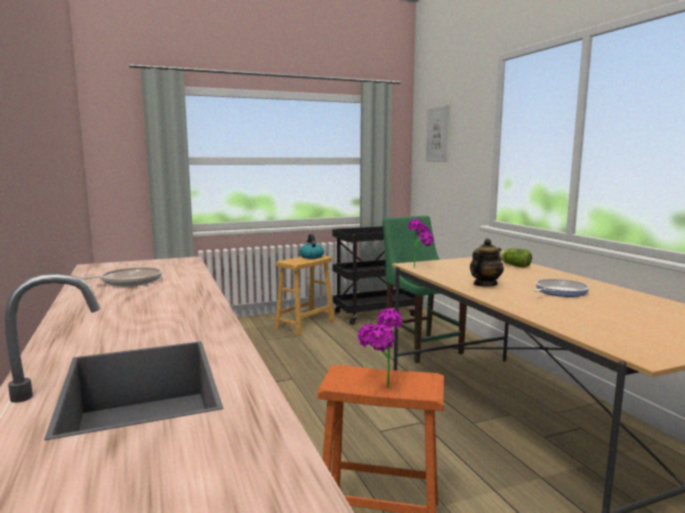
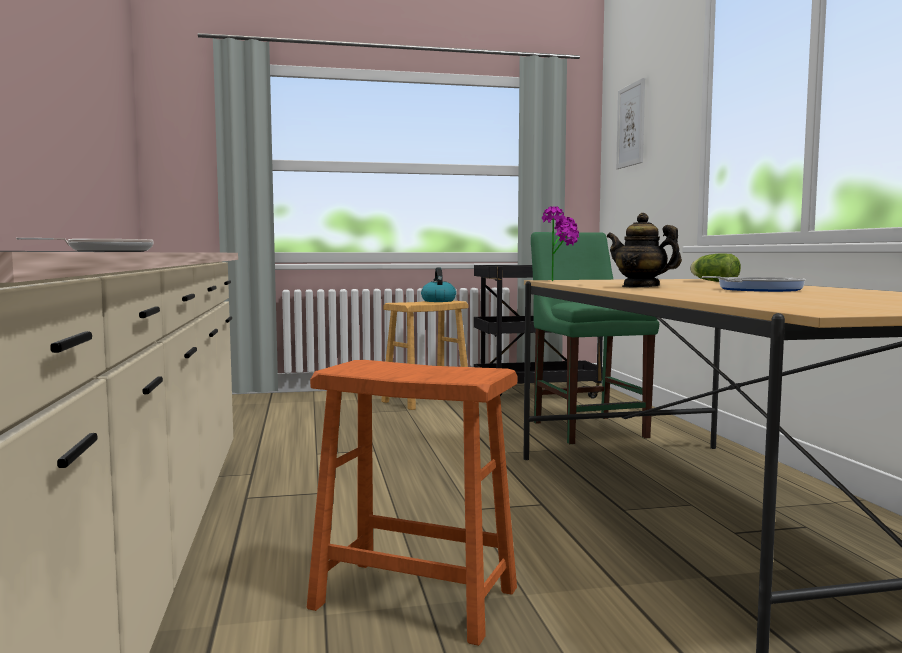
camera: 10 degrees right, 5 degrees down
(379, 388) = (401, 375): potted plant -> none
(484, 284) = (641, 286): teapot -> teapot turned 105 degrees counterclockwise

